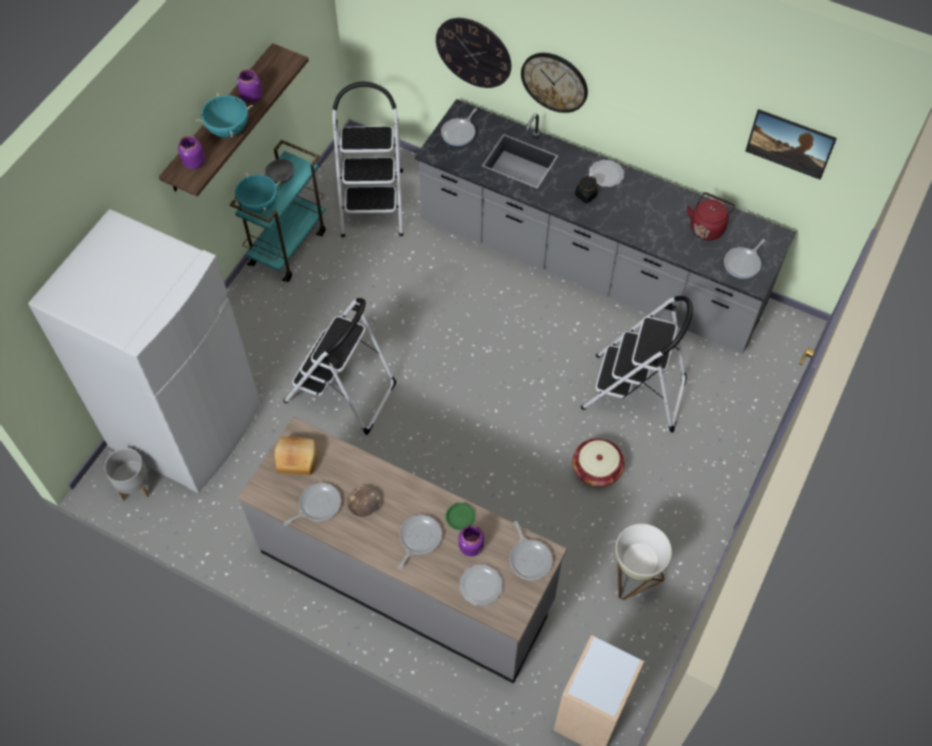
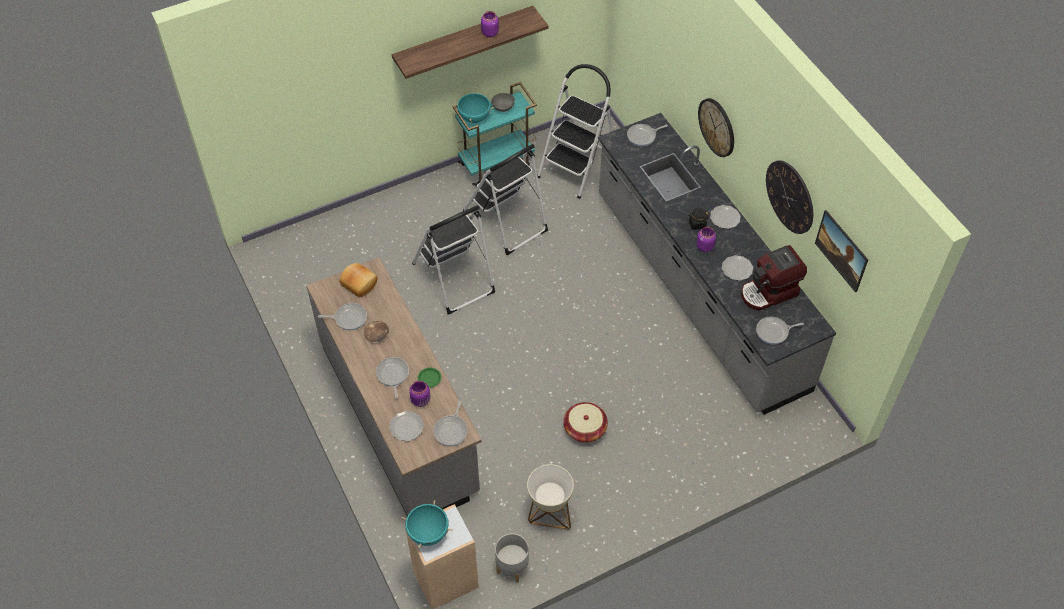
camera: 35 degrees right, 5 degrees down
(135, 487) = (280, 262): grey planter -> grey planter (512, 568)
(187, 426) = (340, 243): white fridge -> none
(193, 163) = (419, 56): purple jar -> purple jar (704, 246)
(228, 130) = (458, 46): turquoise cooking pot -> turquoise cooking pot (428, 533)
(419, 538) = (392, 375): frying pan -> frying pan turned 75 degrees counterclockwise
(473, 52) = (677, 80): wall clock -> wall clock (790, 196)
(637, 394) = (657, 397): step ladder -> step ladder (506, 222)
(659, 220) = (737, 269): none -> plate
(707, 227) = (769, 292): red kettle -> coffee machine

